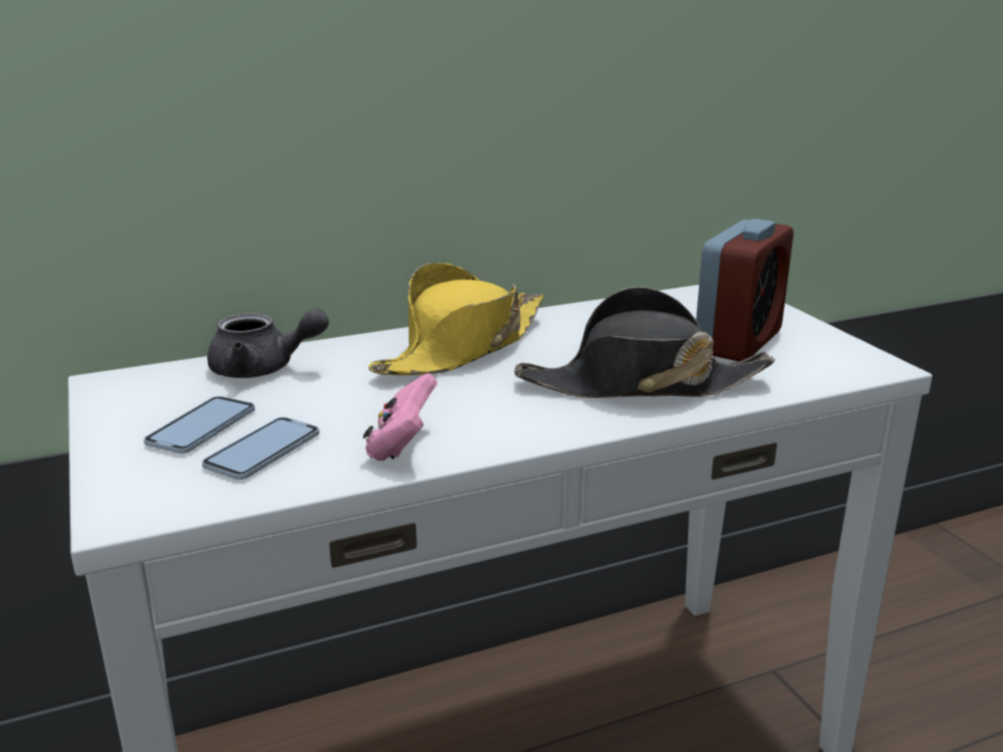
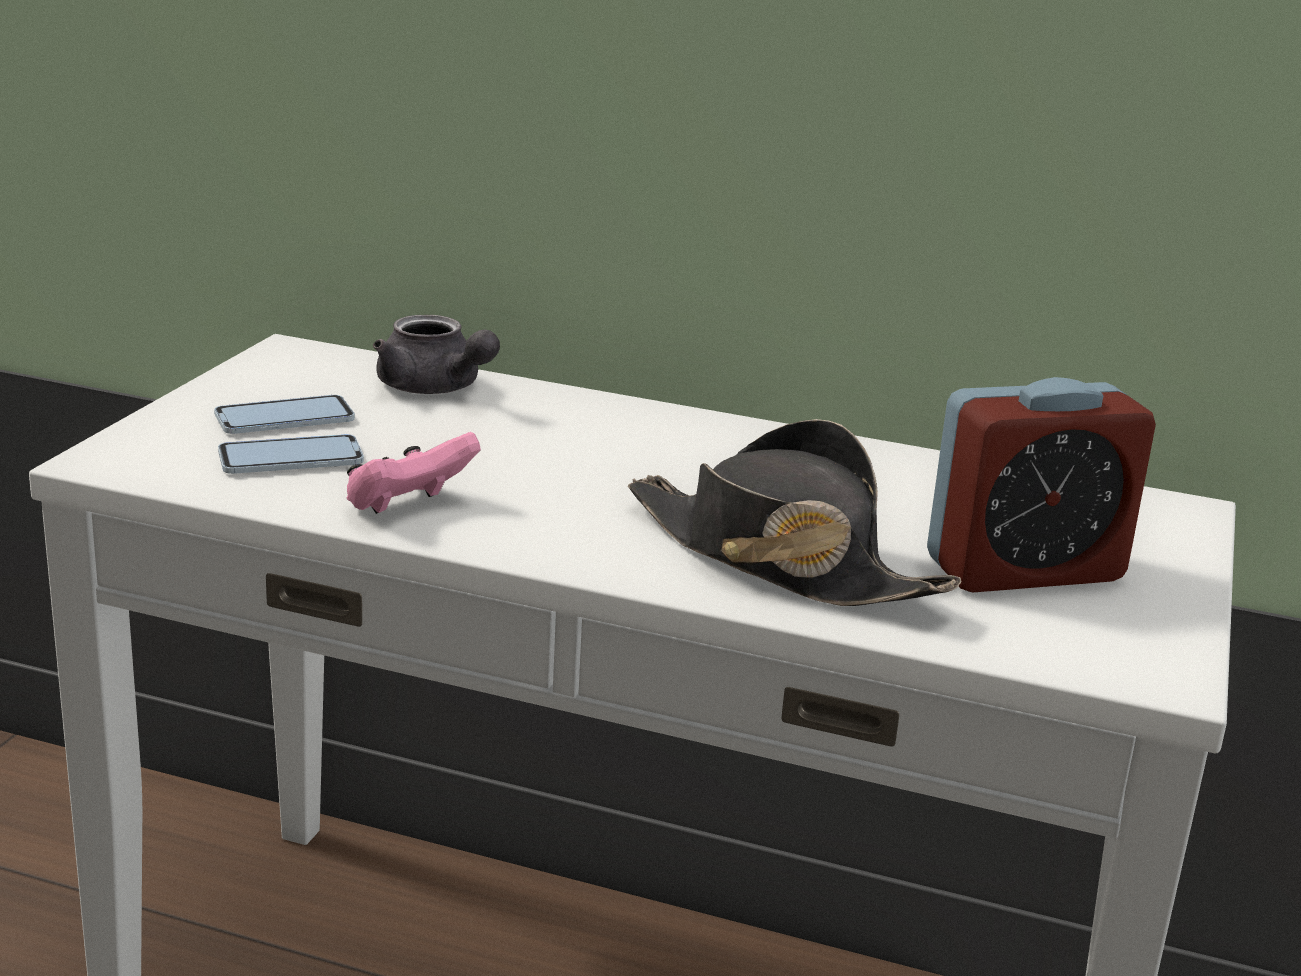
camera: 40 degrees right, 0 degrees up
(462, 348) = (668, 444): yellow hat -> none

